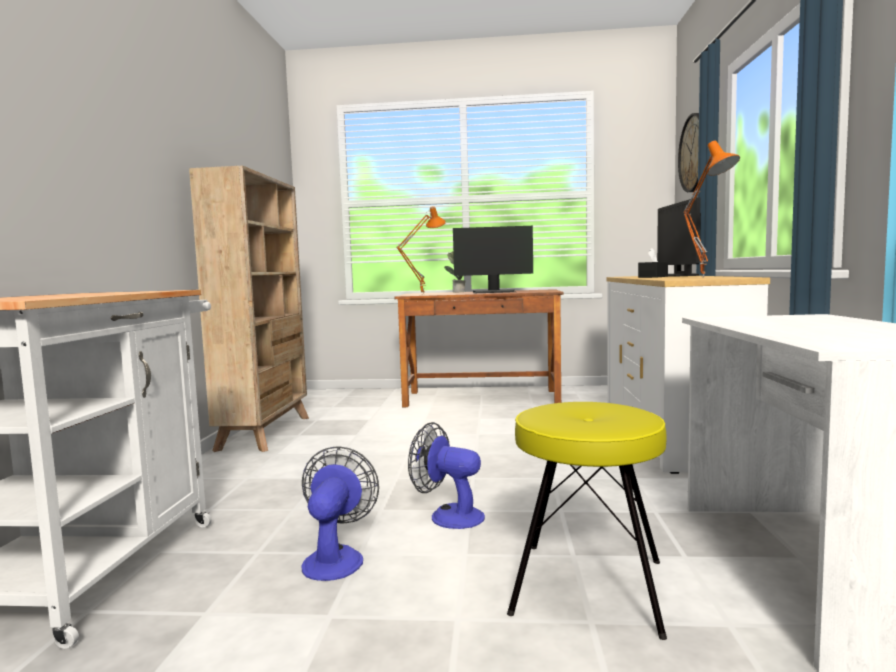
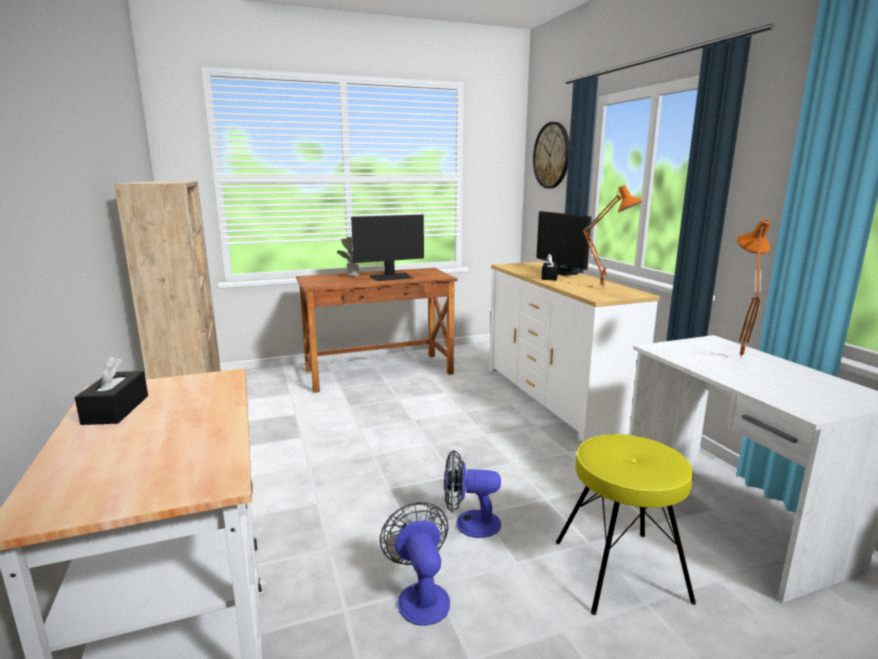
camera: 25 degrees left, 10 degrees up
(64, 294) = (116, 409): none -> black tissue box
(422, 294) = (326, 283): orange table lamp -> orange table lamp (738, 357)

